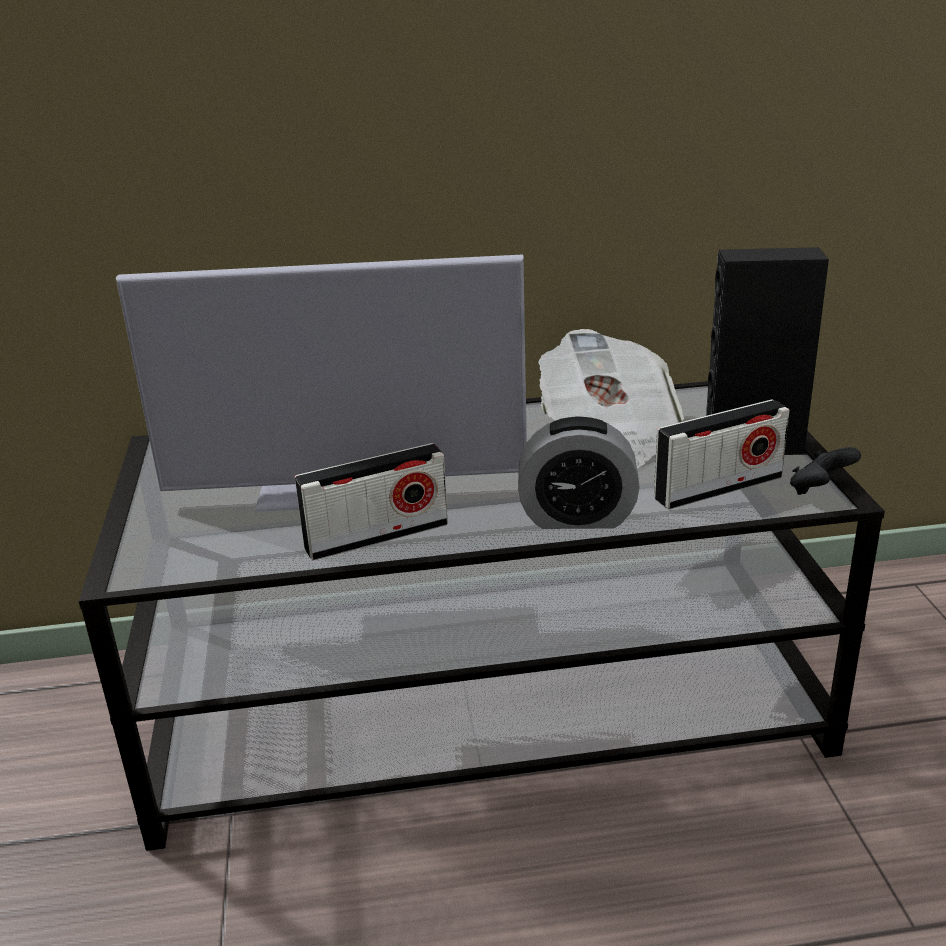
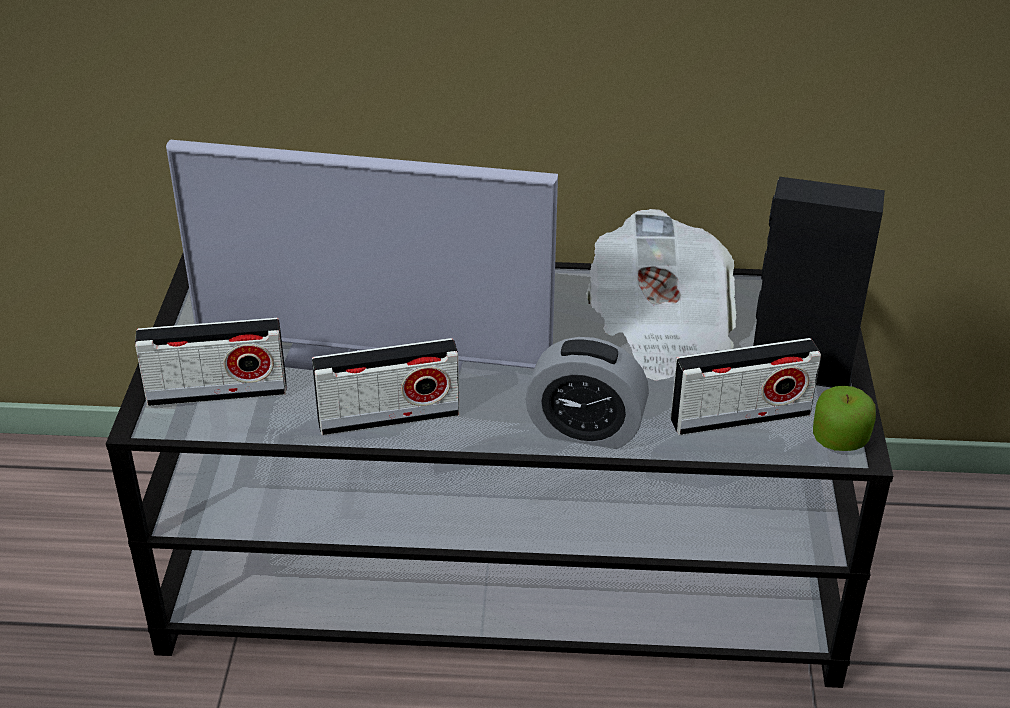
camera: 10 degrees right, 10 degrees up
(192, 541) = (217, 392): none -> radio
(819, 490) = (839, 439): black game controller -> apple

